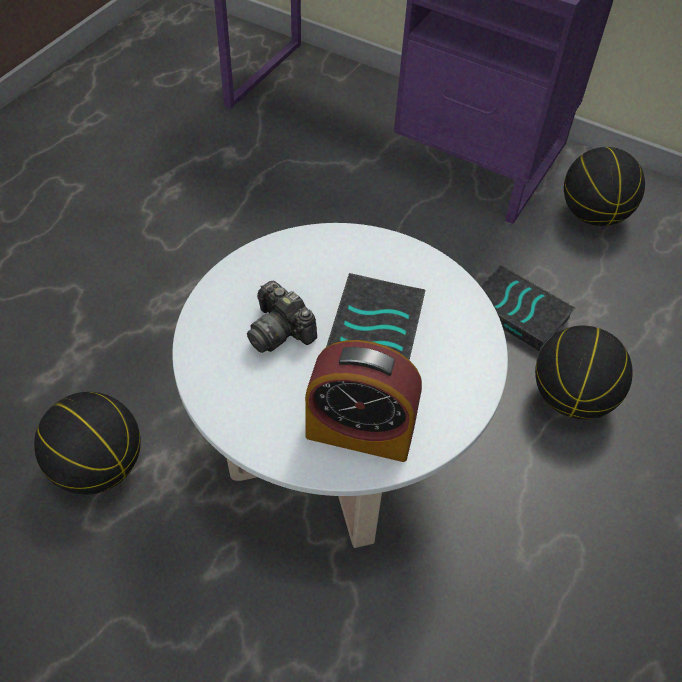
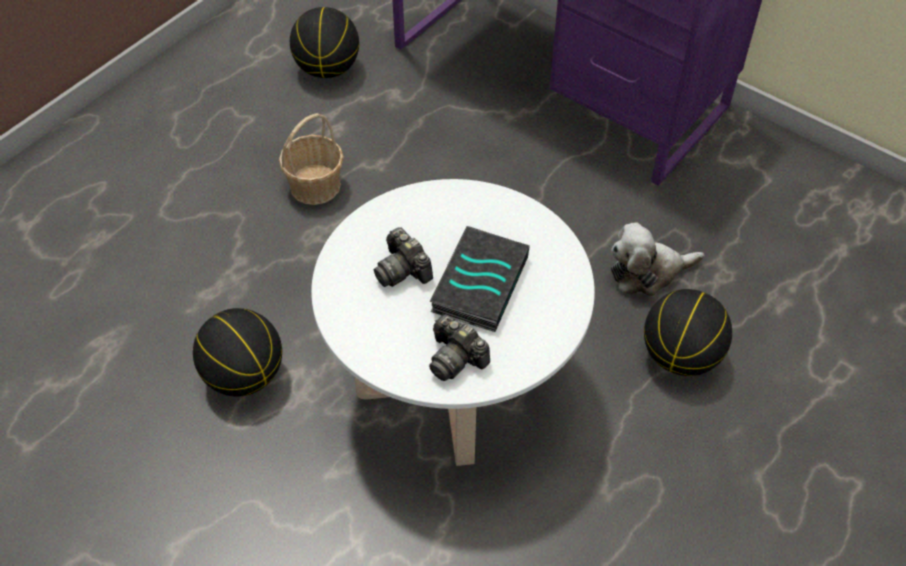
camera: 10 degrees right, 0 degrees up
(157, 250) = (315, 185): none -> basket
(360, 431) = (455, 358): alarm clock -> camera
(520, 312) = (648, 272): book -> plush toy
(593, 214) = (741, 182): basketball -> basketball (328, 69)

